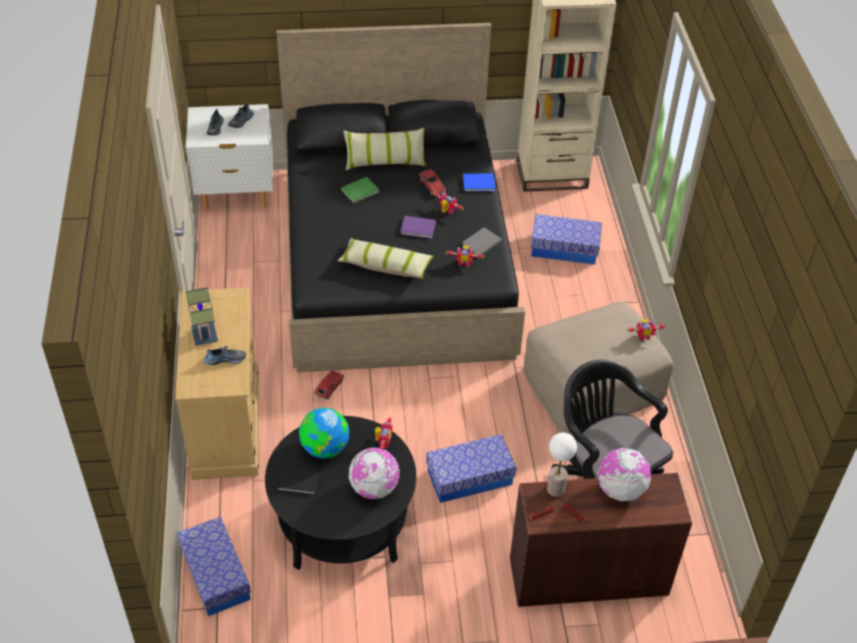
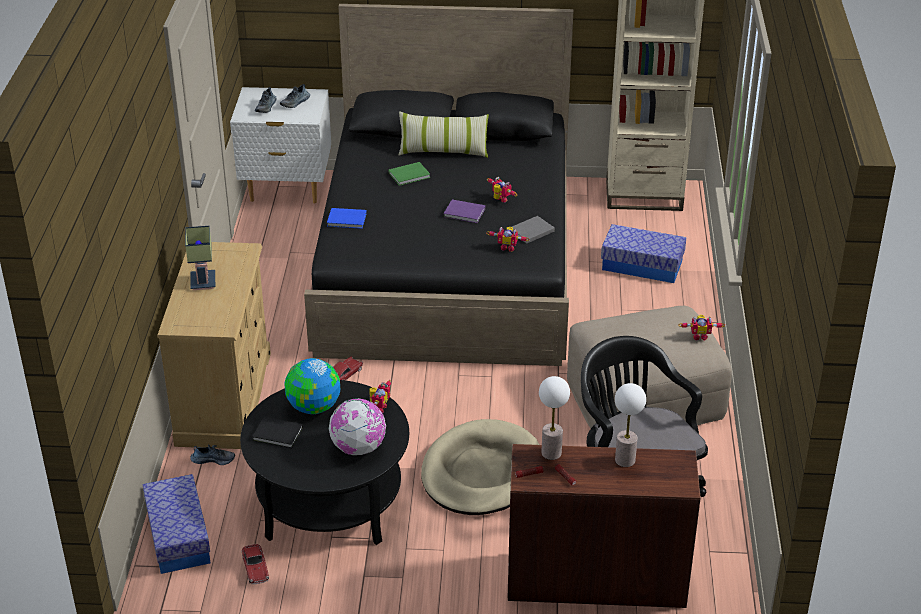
camera: 10 degrees right, 10 degrees down
(225, 359) = (219, 304): shoe -> shoe (213, 459)
(386, 266) = (420, 244): pillow -> none
(432, 186) = (490, 176): toy car -> toy car (255, 569)
(469, 477) = (481, 473): storage box -> beige dog bed
(479, 184) = (543, 177): blue book -> blue book (347, 220)
(620, 490) = (624, 460): globe -> table lamp

